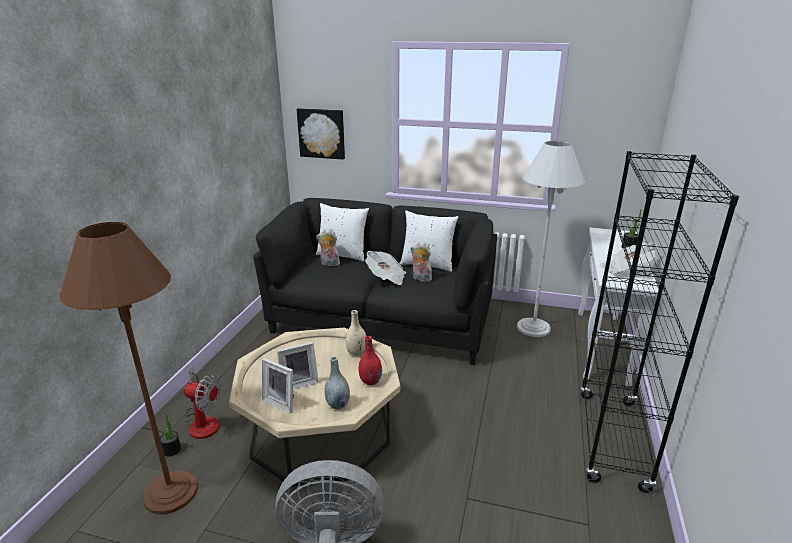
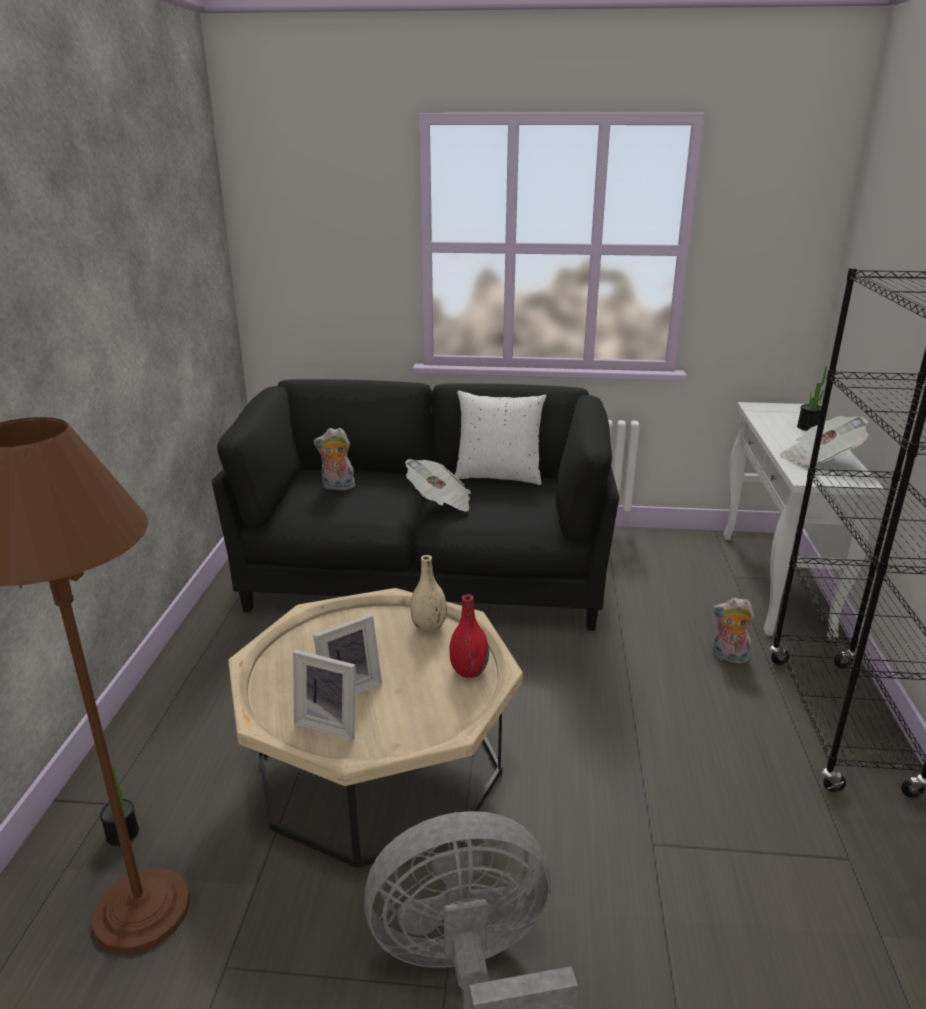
camera: 10 degrees left, 0 degrees up
(203, 421) = (166, 775): fan -> none
(322, 133) = (299, 271): picture -> none
(337, 404) = (428, 716): grey vase -> none
(342, 255) = (354, 471): white pillow -> none
(420, 278) = (496, 499): plush toy -> plush toy (728, 657)
(533, 328) = (665, 564): white floor lamp -> none

